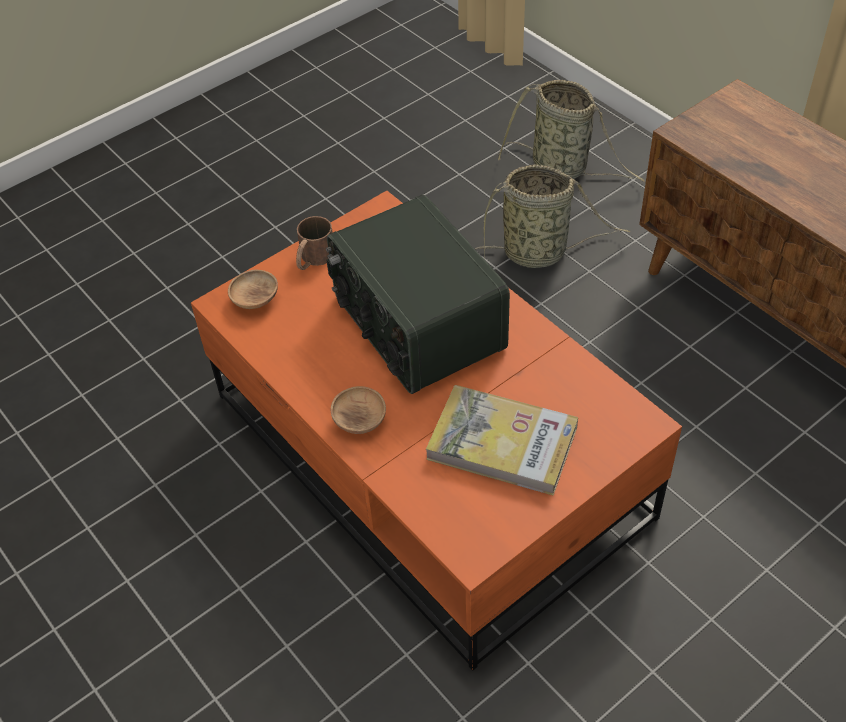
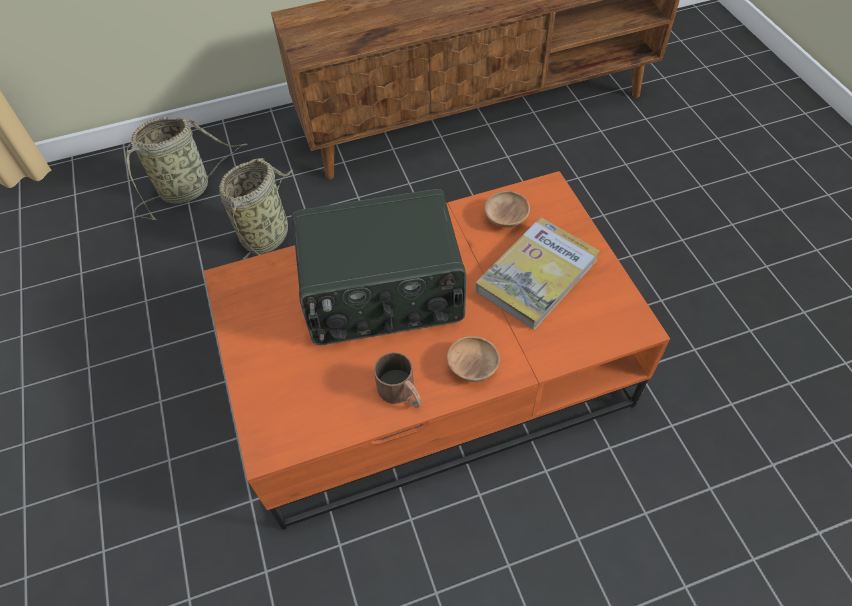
camera: 70 degrees left, 5 degrees up
(255, 299) = (280, 416): brown bowl -> brown bowl (506, 218)
(313, 259) = (255, 352): brown mug -> brown mug (402, 393)

